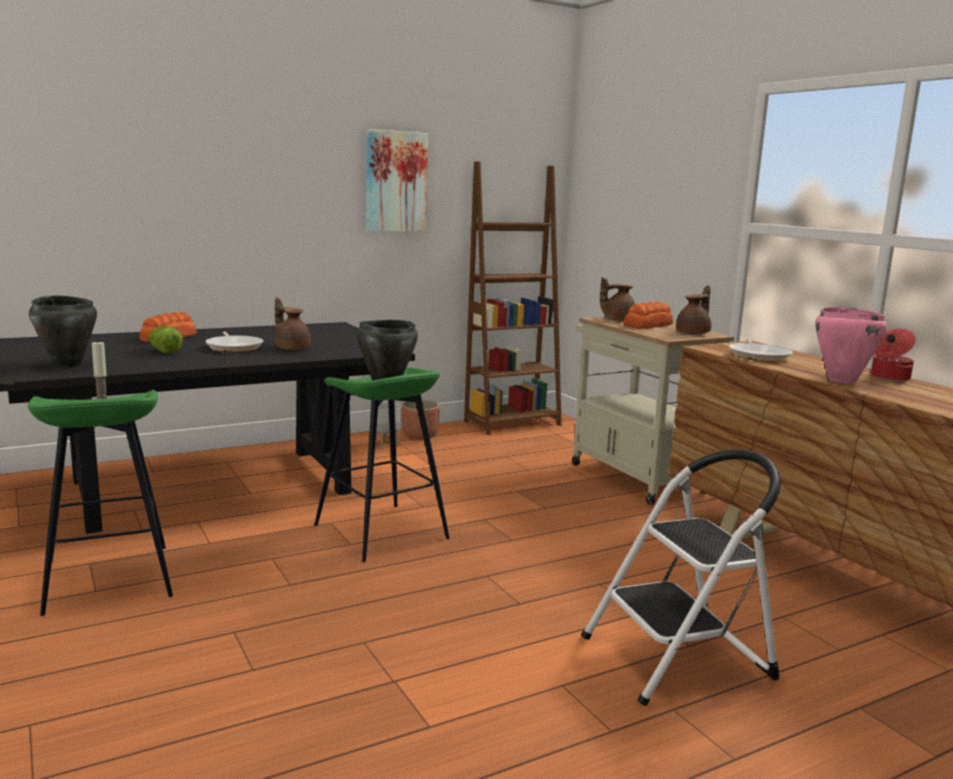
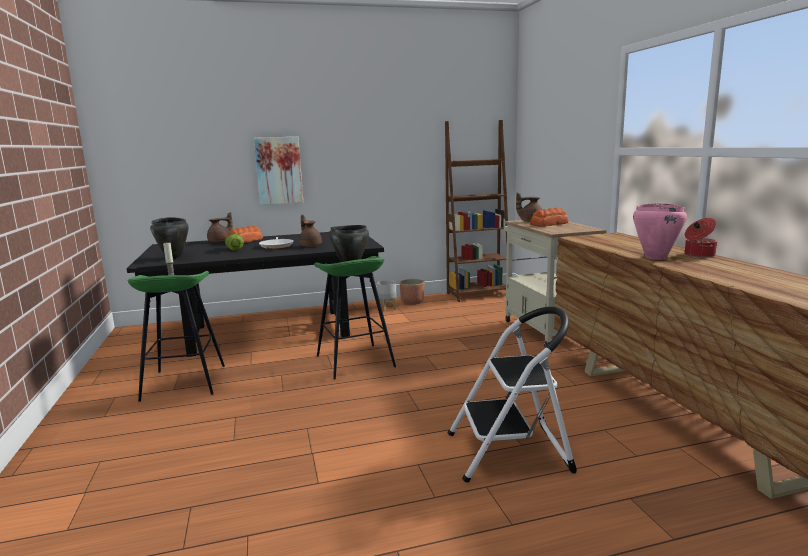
camera: 15 degrees right, 0 degrees up
(396, 181) = (391, 138): picture -> picture (279, 170)
(694, 333) = (577, 228): brown teapot -> brown teapot (220, 241)
(759, 356) = (609, 242): frying pan -> none

